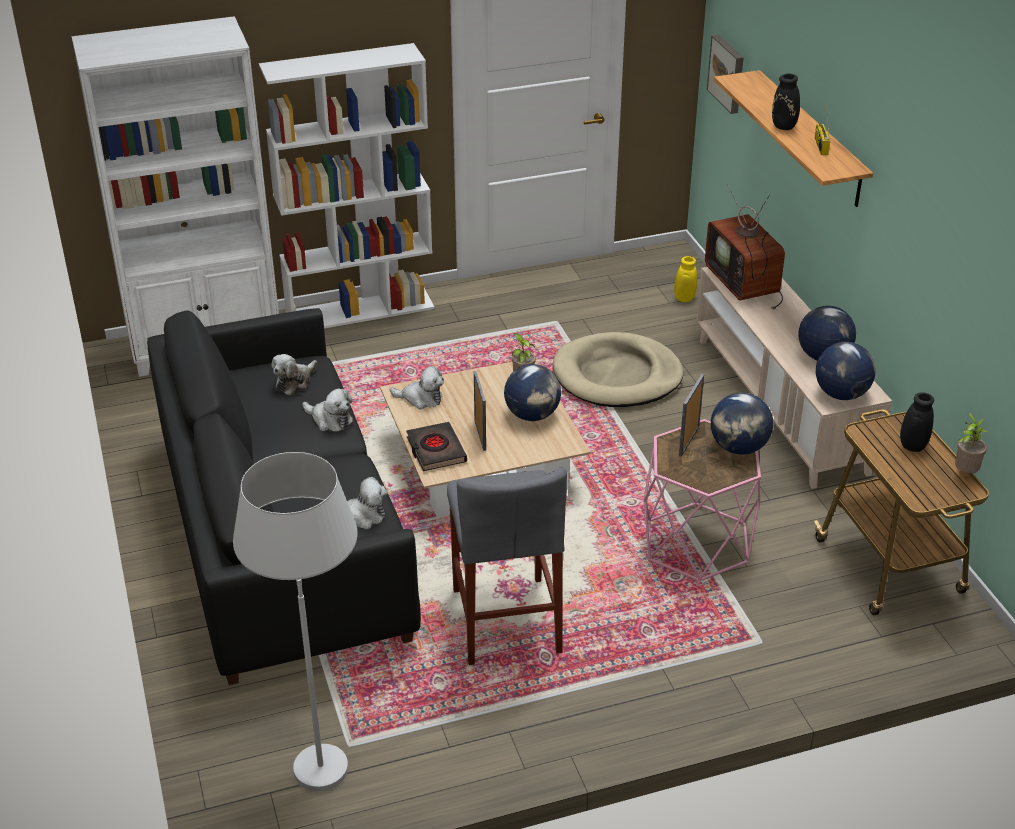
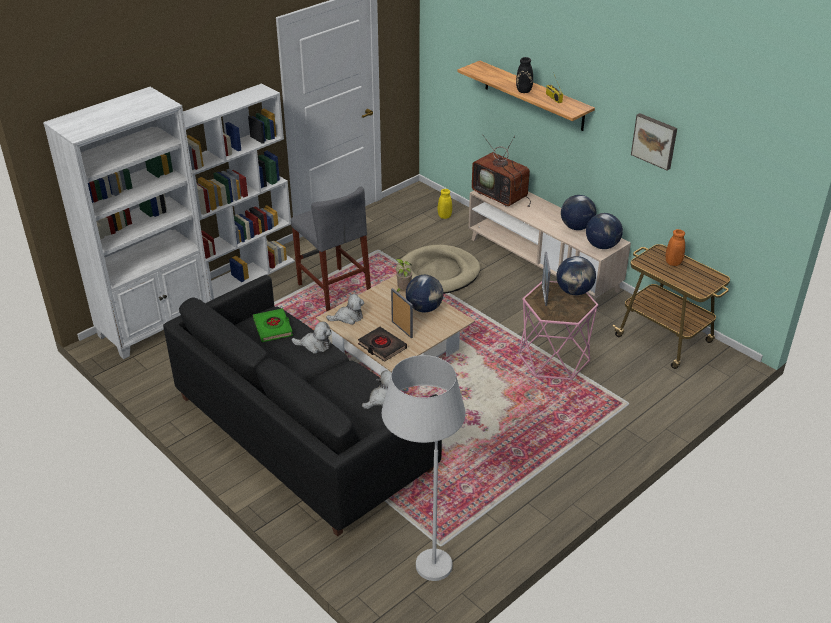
camera: 25 degrees left, 0 degrees up
(294, 382) = (273, 328): plush toy -> green book
(505, 620) = (478, 438): grey stool -> grey stool (334, 290)
(728, 73) = (448, 67): picture -> picture (655, 141)
(910, 447) = (672, 264): black vase -> orange vase
(965, 472) = (710, 270): potted plant -> none

